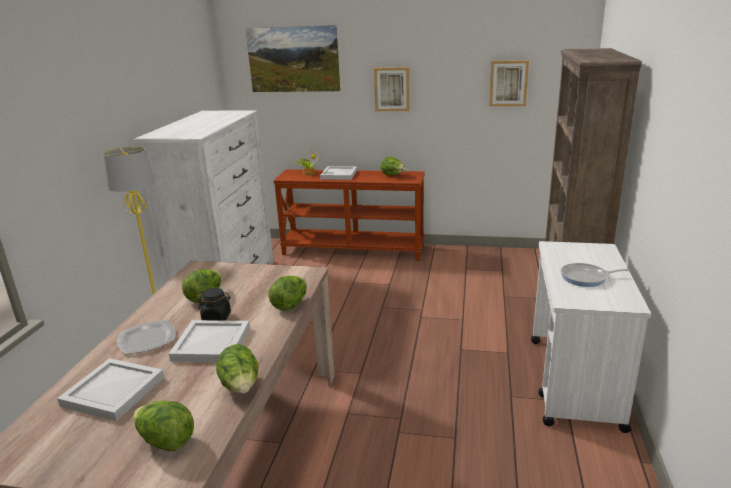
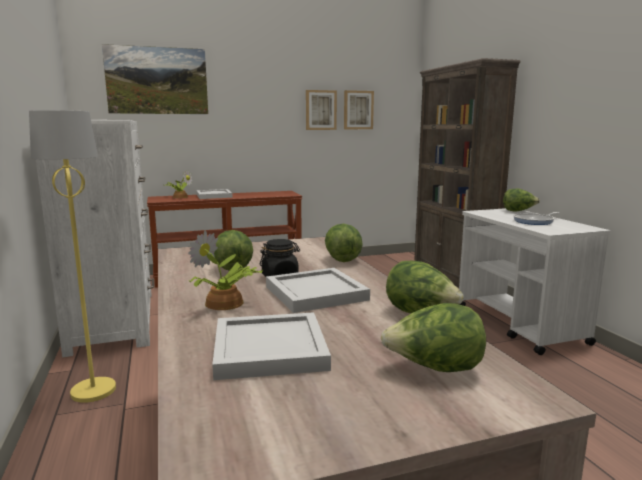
camera: 30 degrees left, 10 degrees down
(147, 339) = (224, 304): plate -> potted plant
(392, 89) = (259, 113): picture -> picture (320, 110)
(392, 175) = (268, 193): lettuce -> lettuce (518, 211)

